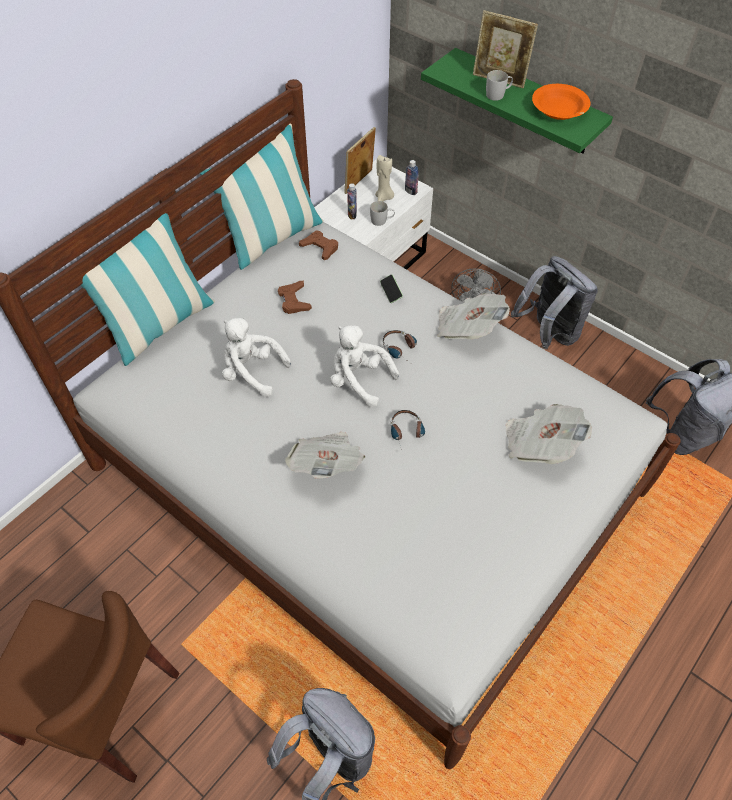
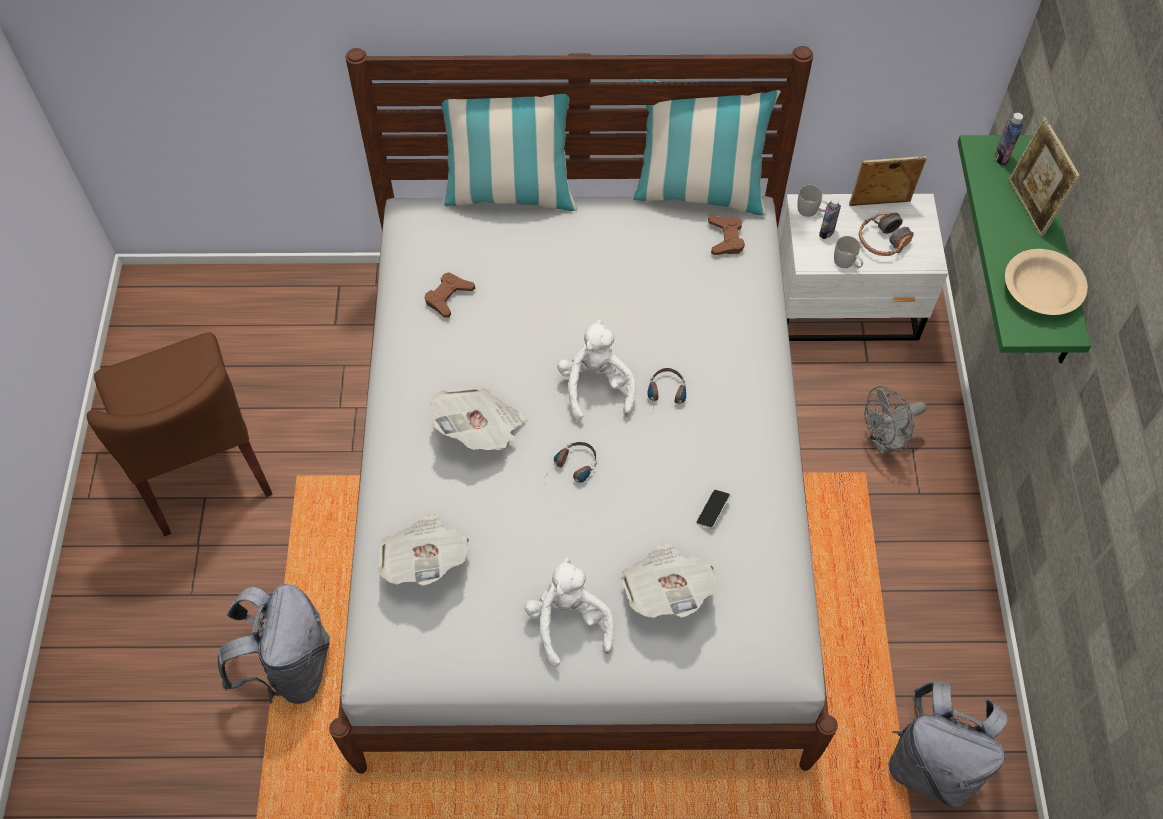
camera: 50 degrees right, 5 degrees up
(252, 372) = (524, 299): white plush toy -> white plush toy (569, 622)
(294, 300) = (637, 268): brown game controller -> brown game controller (448, 297)
(384, 197) = (882, 241): beige candle -> headphones
(391, 291) = (731, 336): phone -> phone (712, 511)
(411, 191) = (919, 257): bottle -> bottle (1001, 157)
(468, 328) = (751, 433): newspaper -> newspaper (425, 559)
(498, 94) = (1002, 222): white mug -> white mug (811, 211)
(548, 333) = (932, 537): grey backpack -> none
(558, 110) = (1041, 290): orange bowl -> beige bowl

